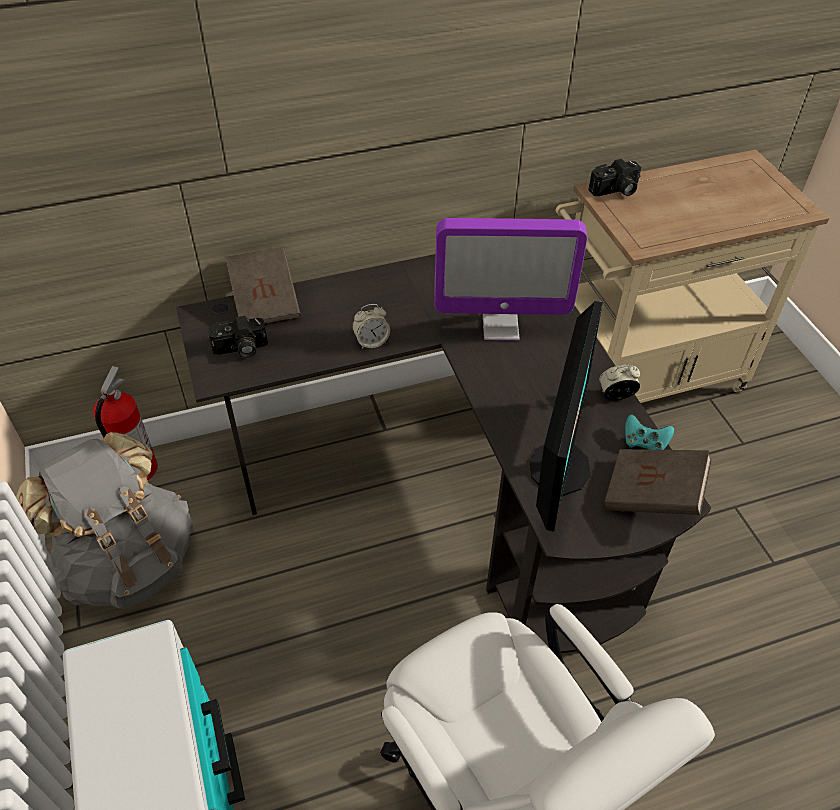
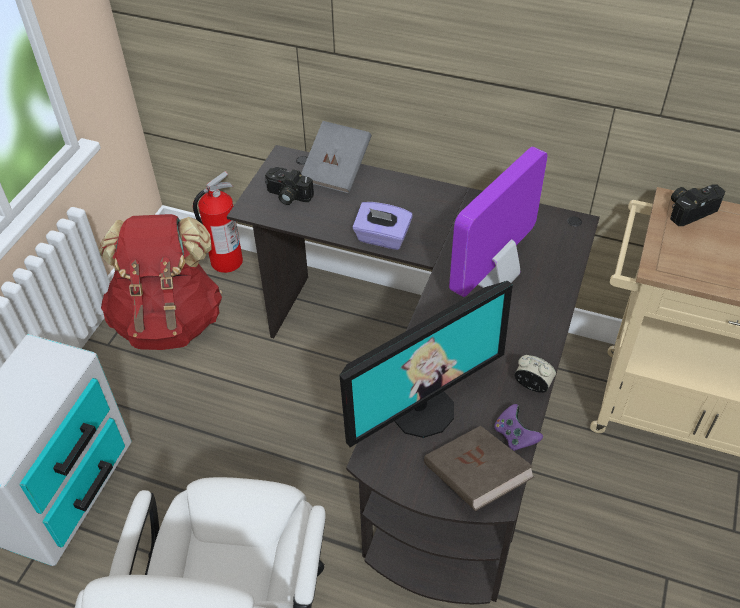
camera: 40 degrees right, 0 degrees up
(129, 561) = (169, 320): grey backpack -> red backpack
(265, 302) = (337, 171): brown book -> grey book
(371, 342) = (382, 238): alarm clock -> purple tissue box
(500, 327) = (494, 279): monitor -> monitor turned 90 degrees clockwise
(615, 191) = (690, 210): camera -> camera turned 135 degrees clockwise
(644, 443) = (515, 435): turquoise game controller -> purple game controller

